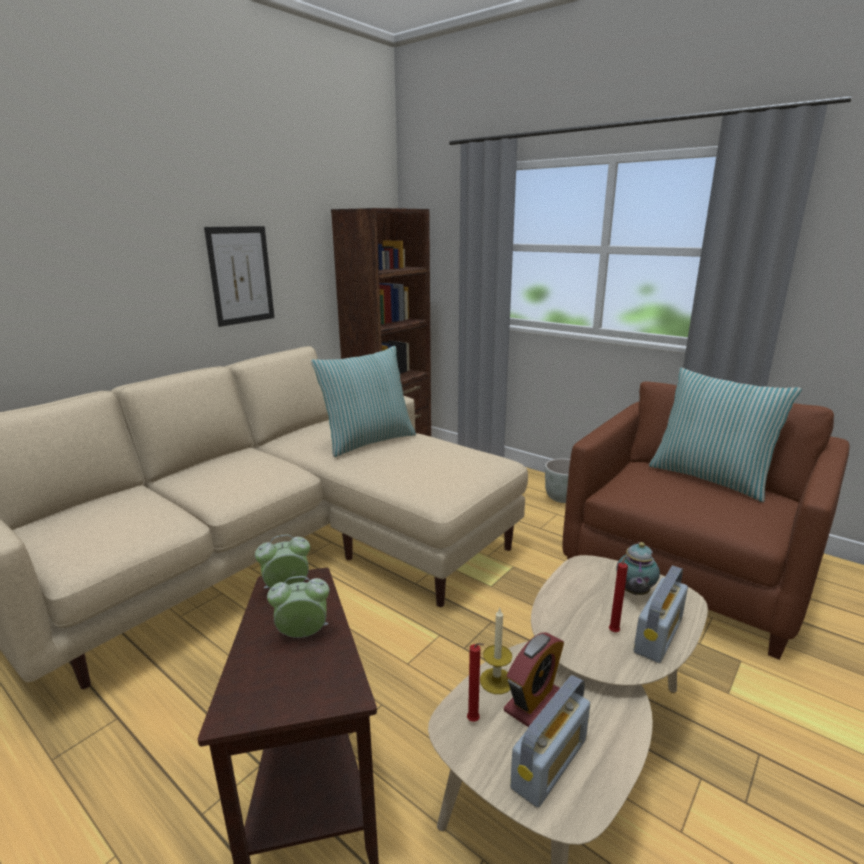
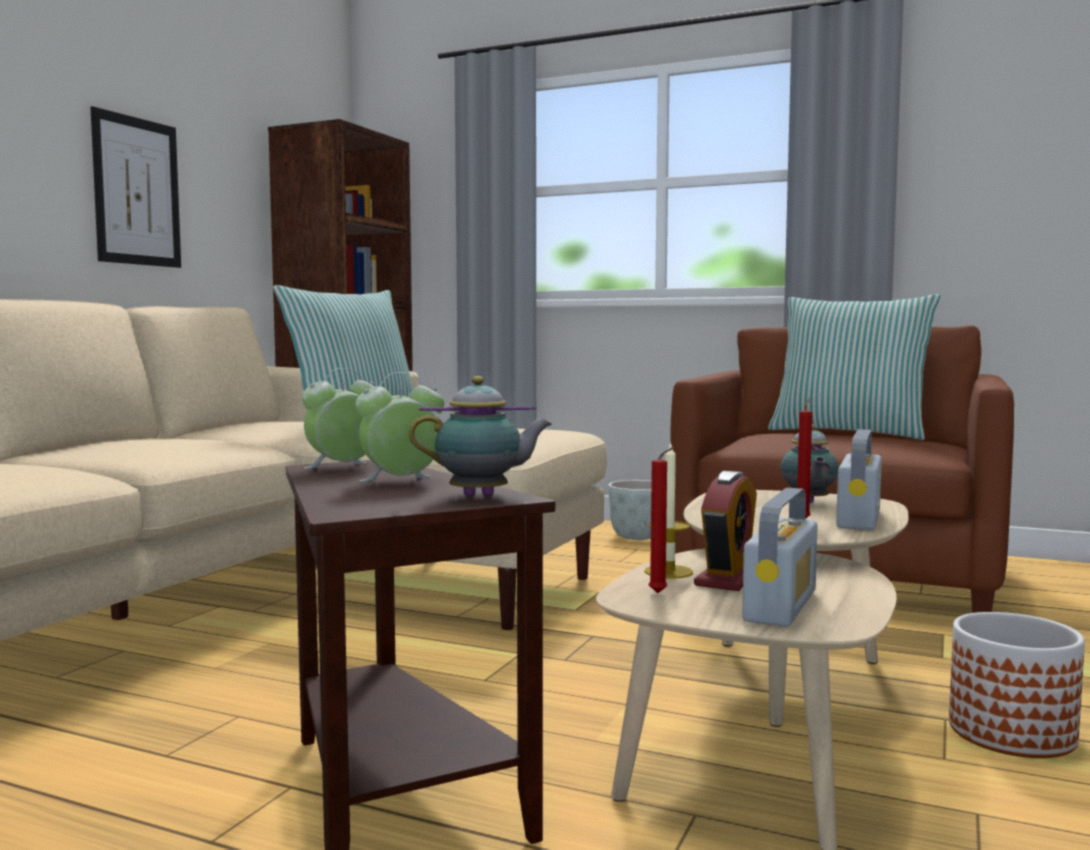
camera: 15 degrees left, 15 degrees down
(333, 689) = (483, 496): none -> teapot
(746, 810) = (1012, 734): none -> planter

